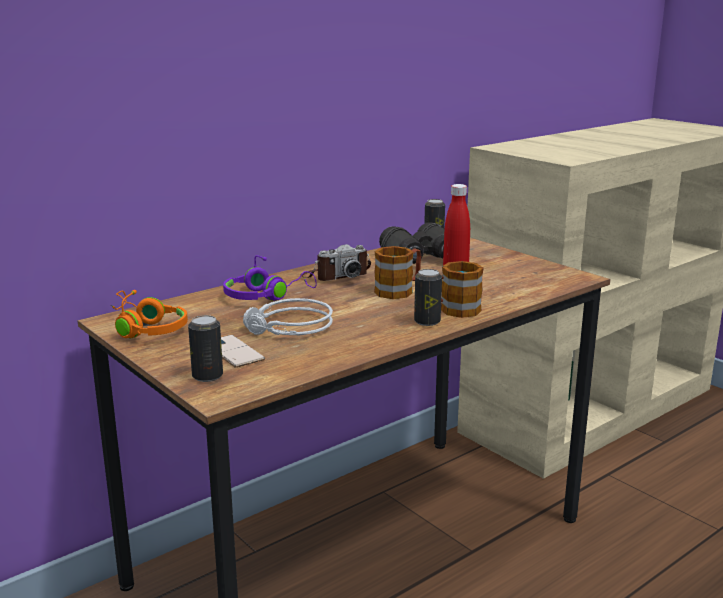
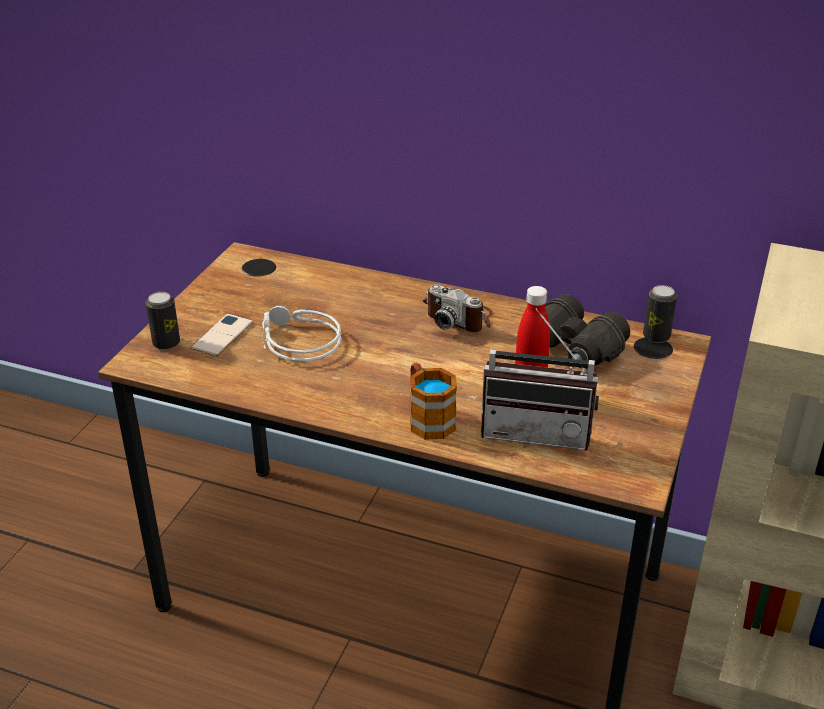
camera: 60 degrees right, 15 degrees up
(145, 328) = (237, 277): orange headphones -> none
(266, 296) = (363, 301): purple headphones -> none
(399, 290) = (454, 368): mug -> none
(427, 322) = (379, 413): can -> none
(500, 286) = (537, 431): none -> radio

